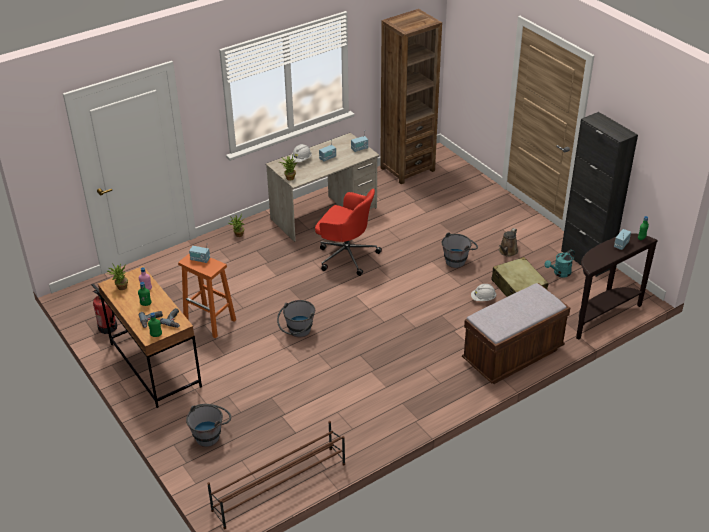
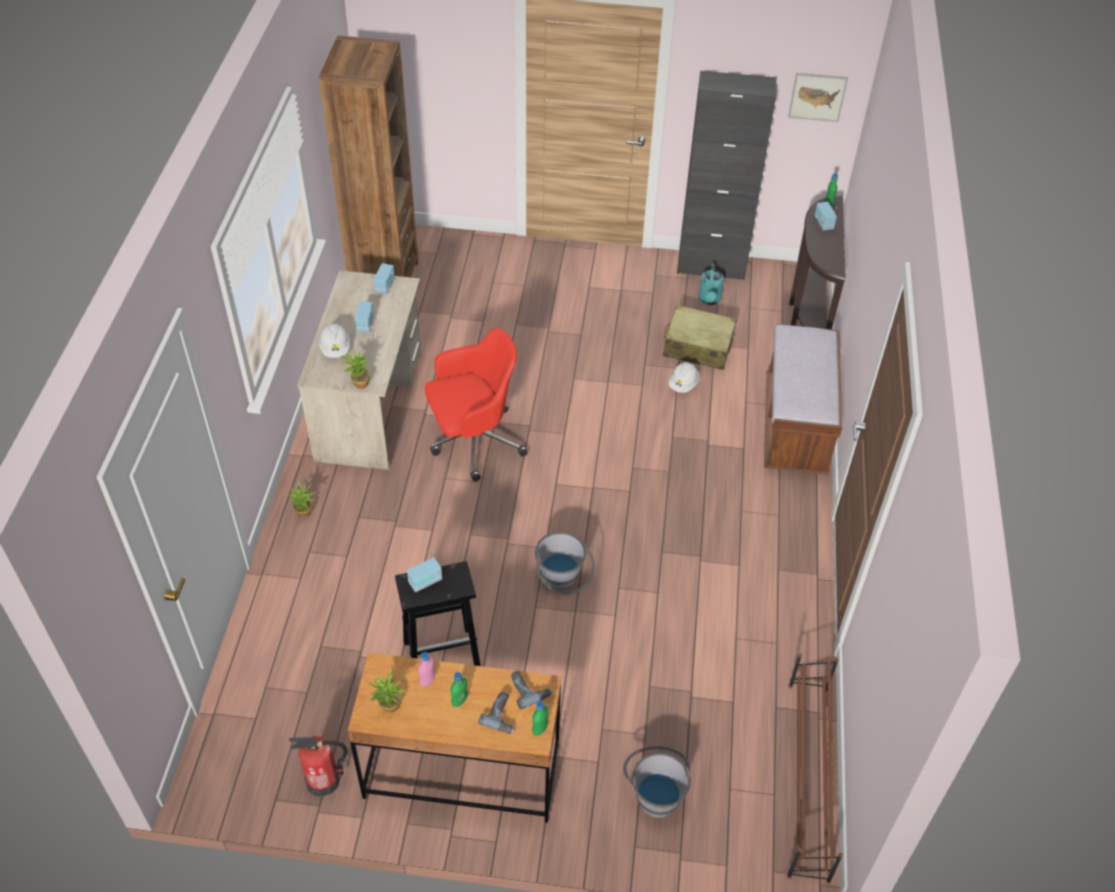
camera: 50 degrees left, 10 degrees up
(210, 321) = (443, 656): orange stool -> black stool
(458, 260) = (597, 357): grey bucket -> none
(507, 252) = (630, 311): brown watering can -> none
(662, 161) = (817, 97): none -> picture

